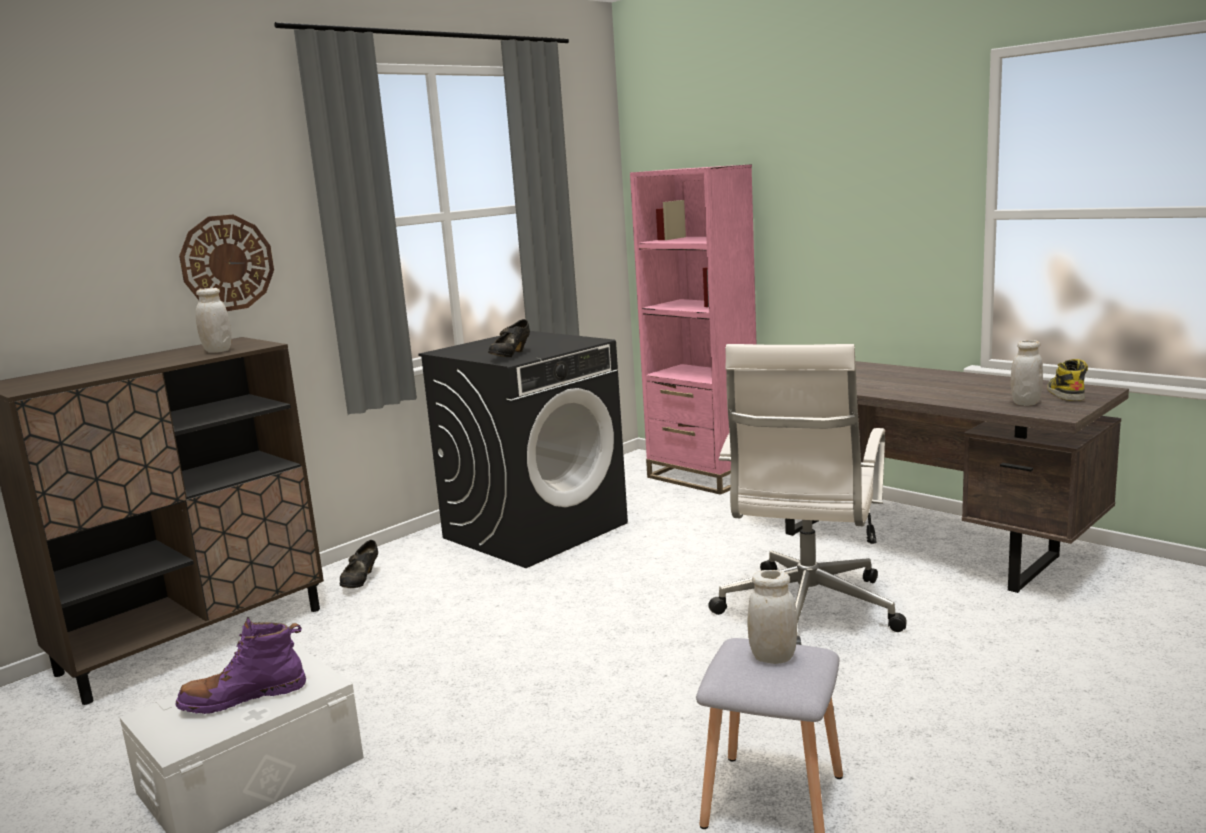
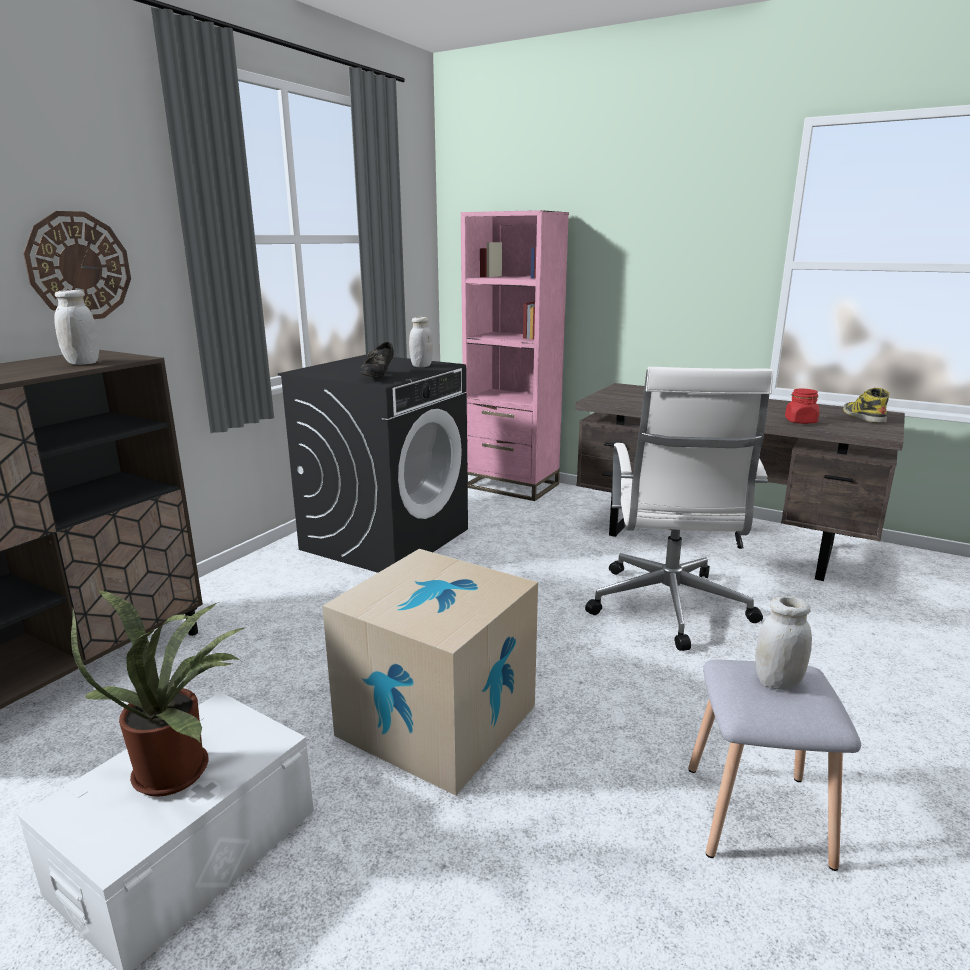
camera: 15 degrees left, 5 degrees up
(244, 697) = (179, 769): purple boot -> potted plant
(361, 581) = (231, 599): black shoe -> none
(505, 698) = (437, 720): none -> cardboard box
(977, 400) = (800, 421): none -> red jar
(1025, 403) = (842, 424): white jar -> white jar (421, 366)

